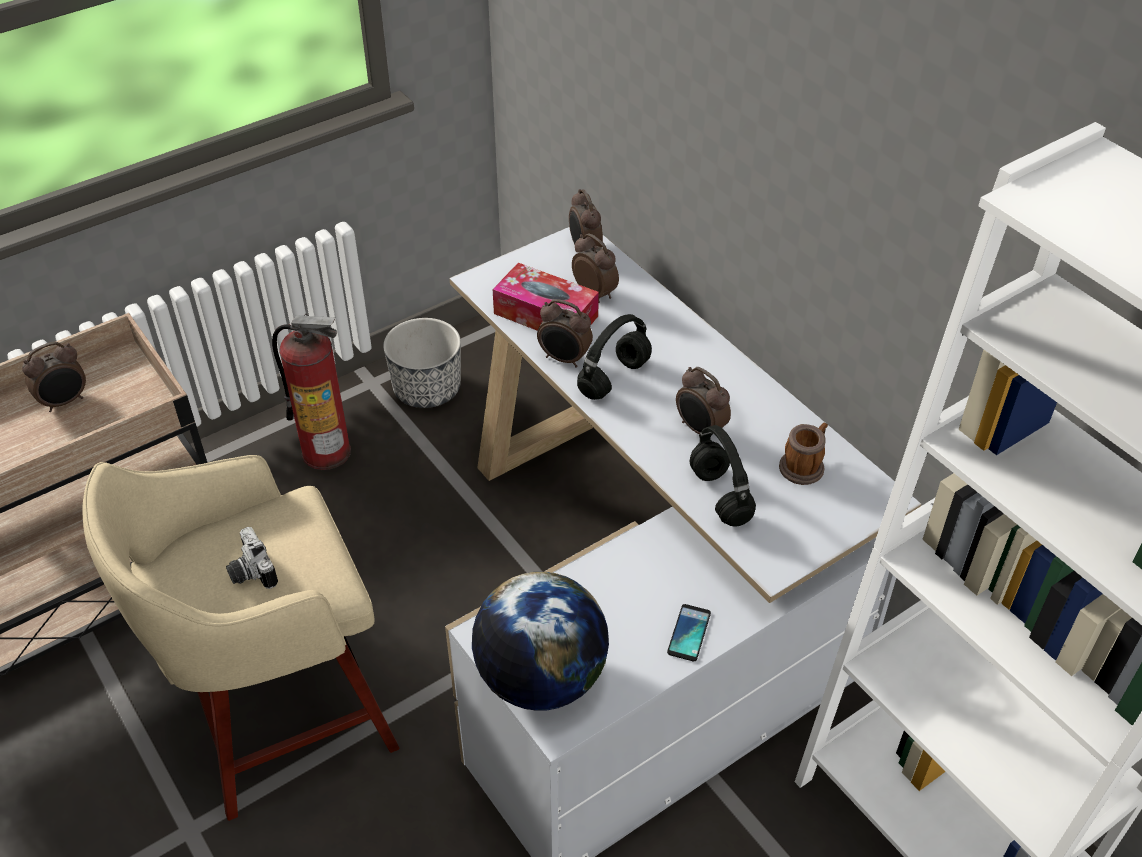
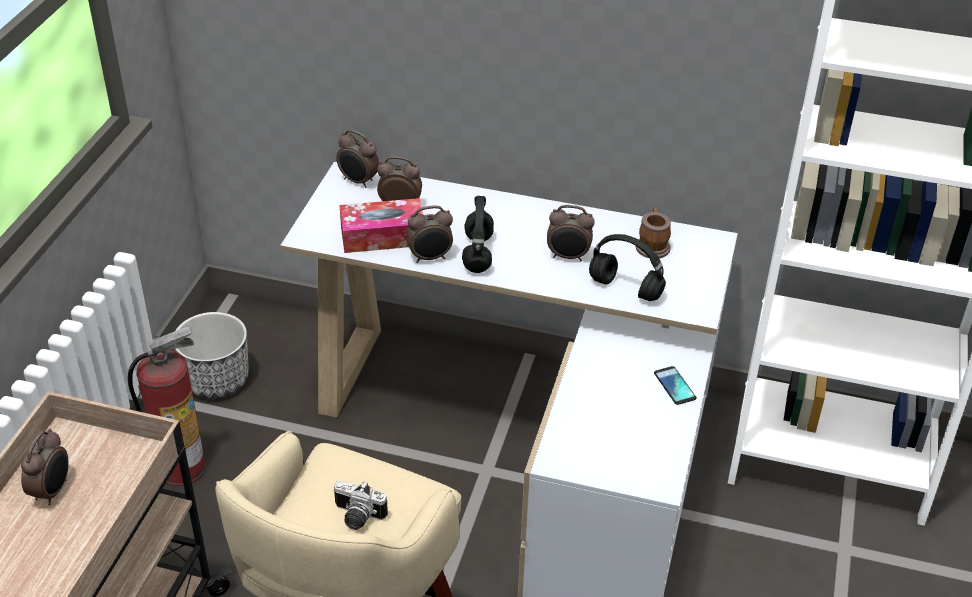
camera: 40 degrees left, 5 degrees down
(540, 678) = (619, 464): globe -> none

